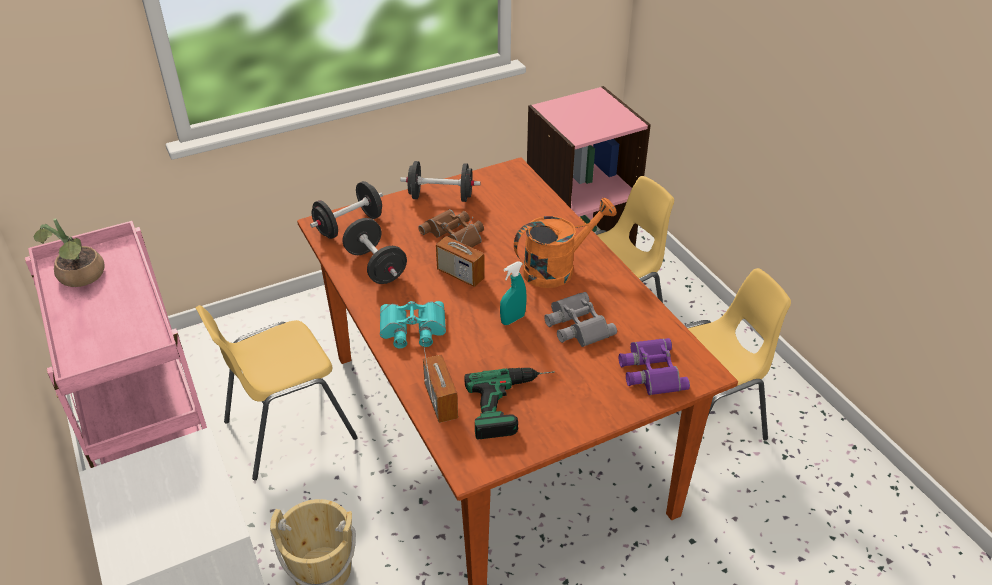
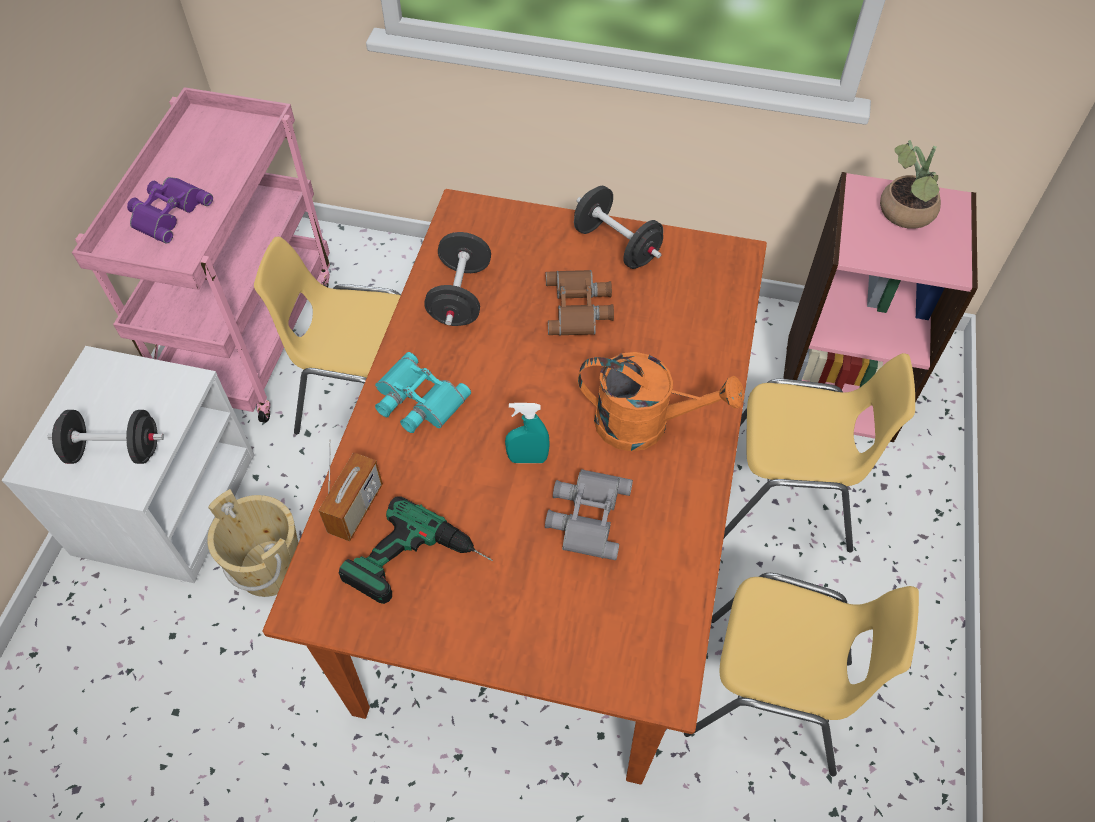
camera: 40 degrees right, 15 degrees up
(80, 278) = (203, 146): potted plant -> potted plant (903, 216)
(349, 225) = (485, 226): black dumbbell -> black dumbbell (115, 450)
(460, 274) = (533, 363): radio -> none
(650, 371) = (604, 637): purple binoculars -> purple binoculars (167, 212)

